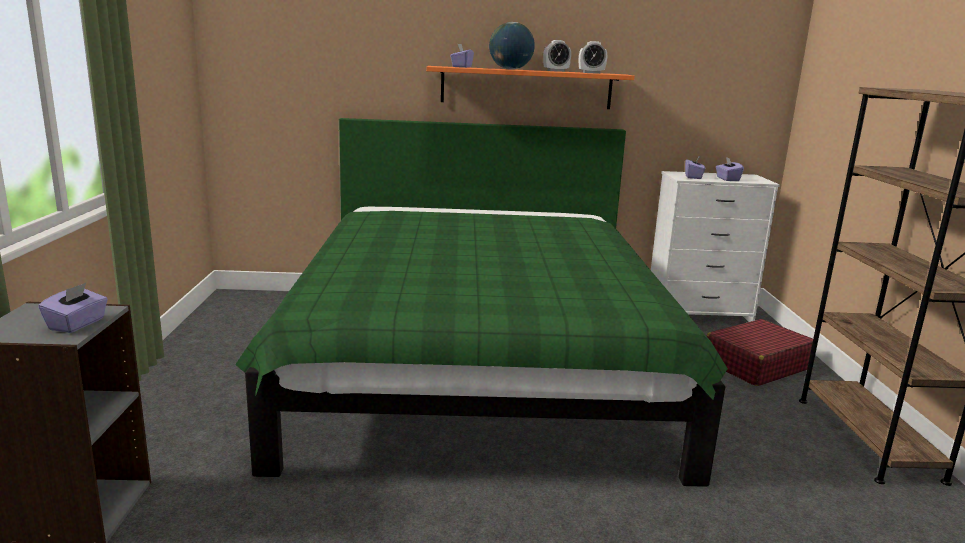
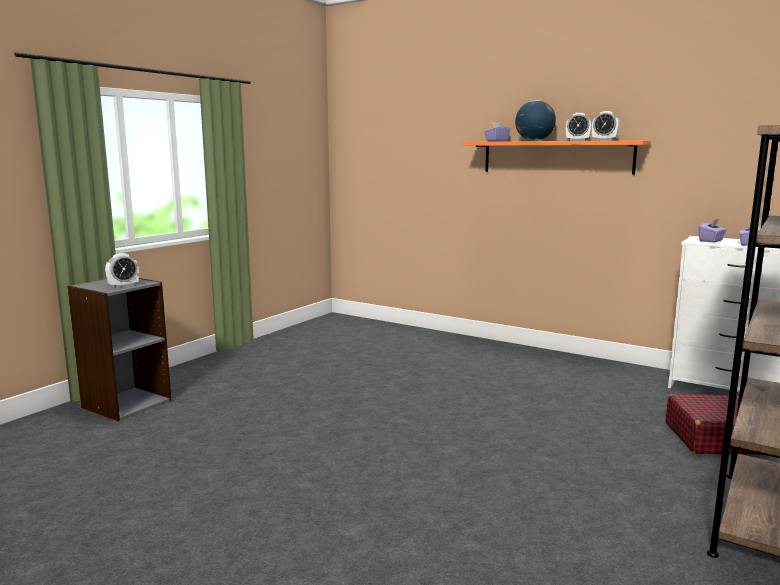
camera: 35 degrees right, 5 degrees down
(77, 324) = (123, 286): purple tissue box -> alarm clock
(476, 366) = (444, 386): green bed -> none

